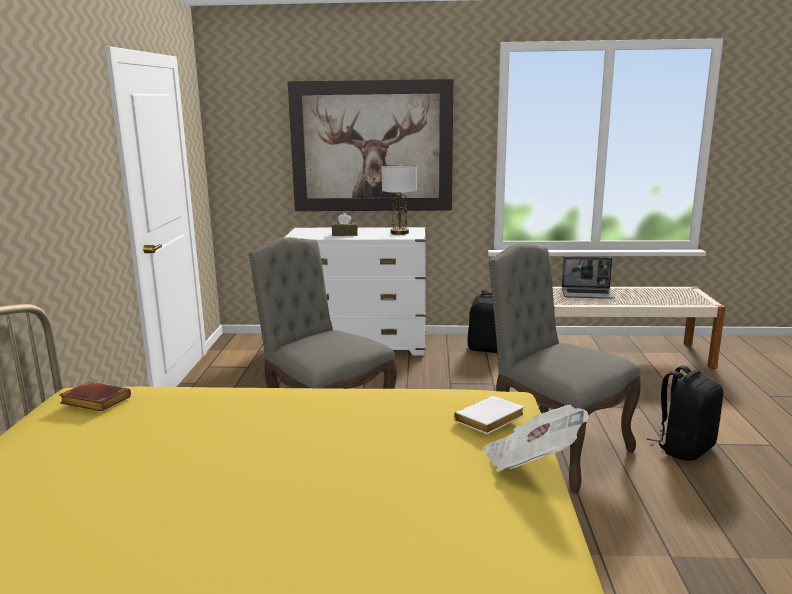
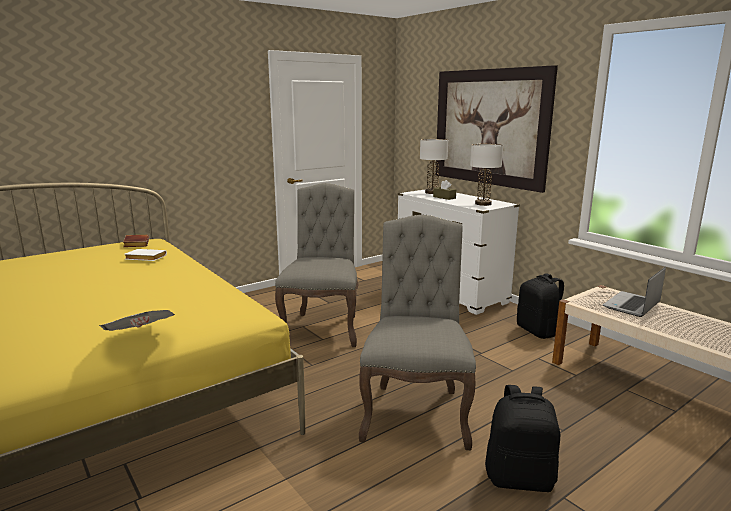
camera: 50 degrees right, 0 degrees up
(313, 232) = (432, 192): none -> table lamp
(489, 421) = (191, 315): white book -> white book (144, 258)
(588, 294) = (632, 305): laptop -> laptop turned 75 degrees clockwise

